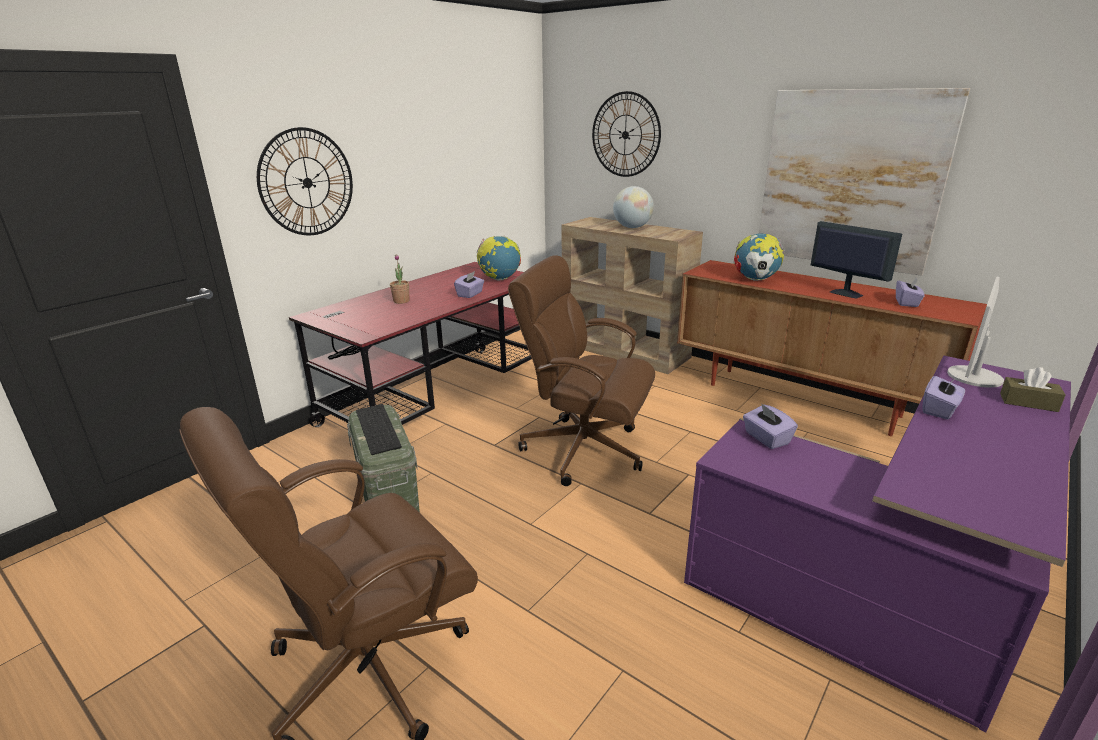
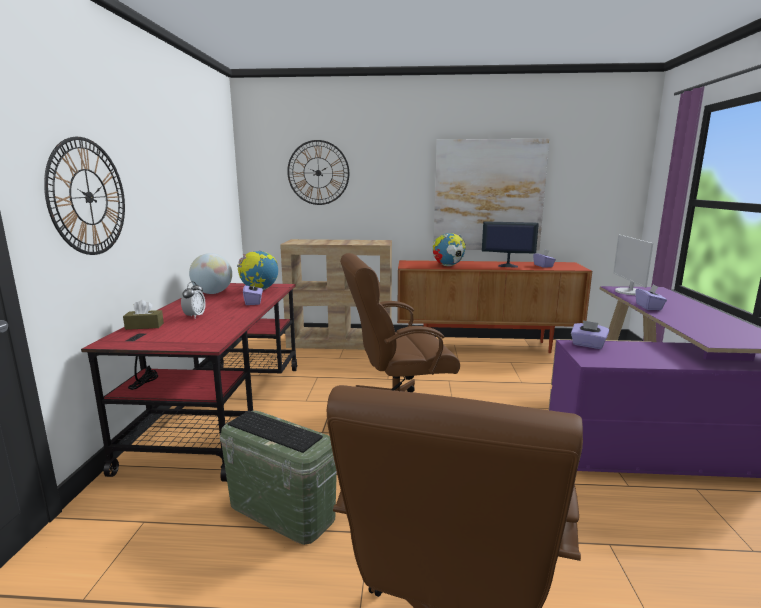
camera: 35 degrees left, 10 degrees down
(401, 301) = (194, 316): potted plant -> alarm clock
(632, 227) = (339, 241): globe -> globe (213, 293)
(1028, 402) = (669, 297): brown tissue box -> brown tissue box (144, 326)

